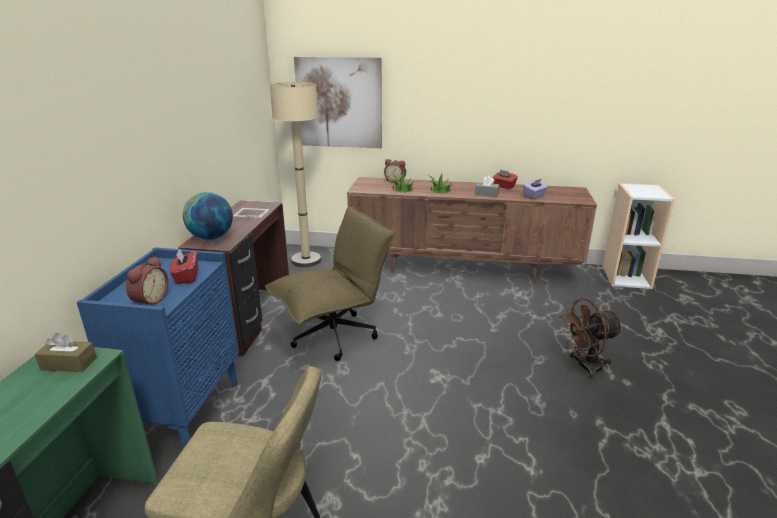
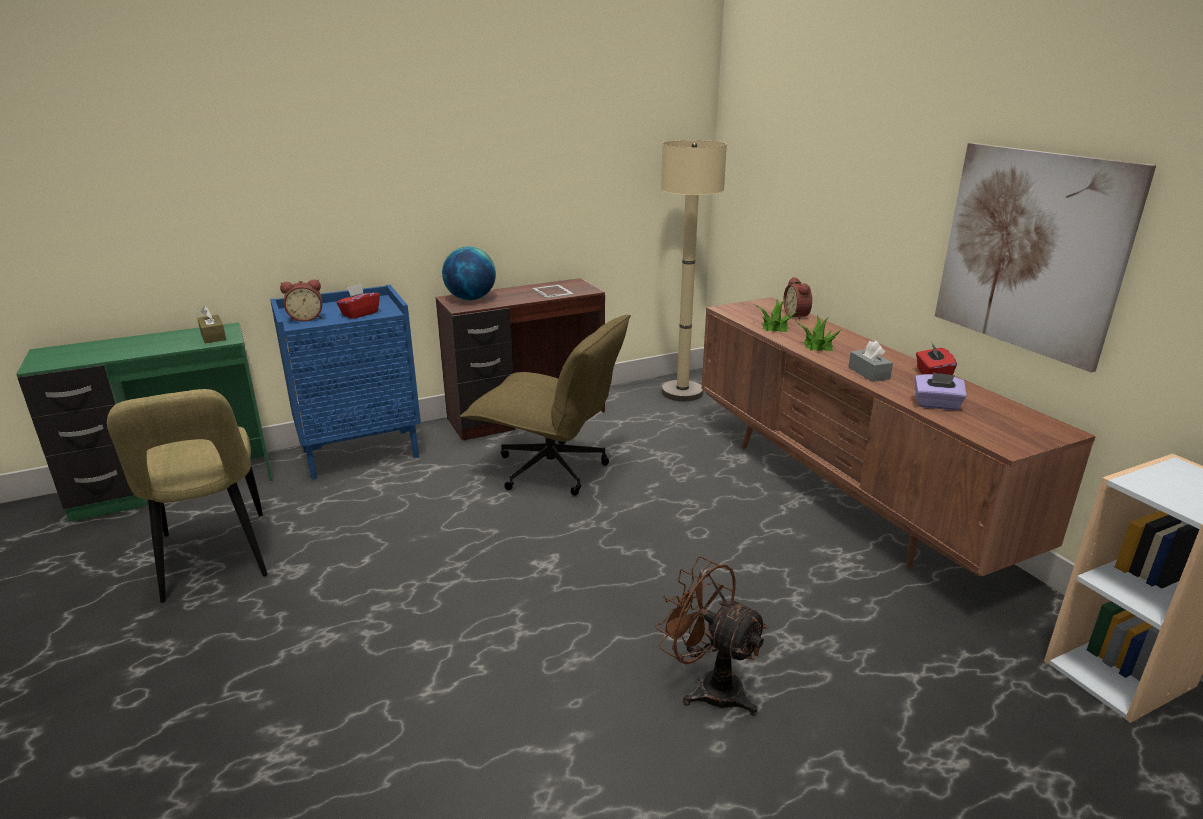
camera: 55 degrees right, 0 degrees up
(339, 103) = (771, 180): picture -> picture (1031, 251)

